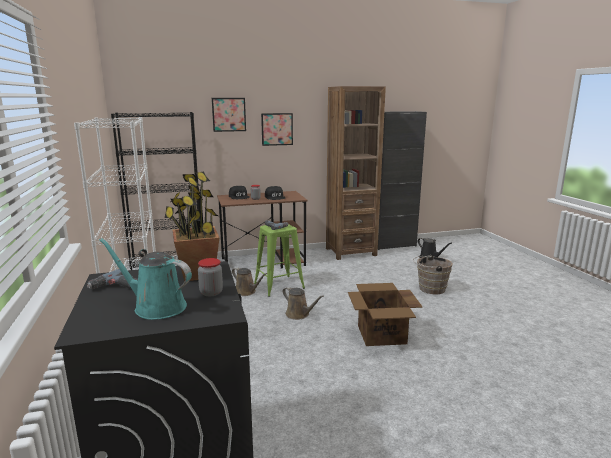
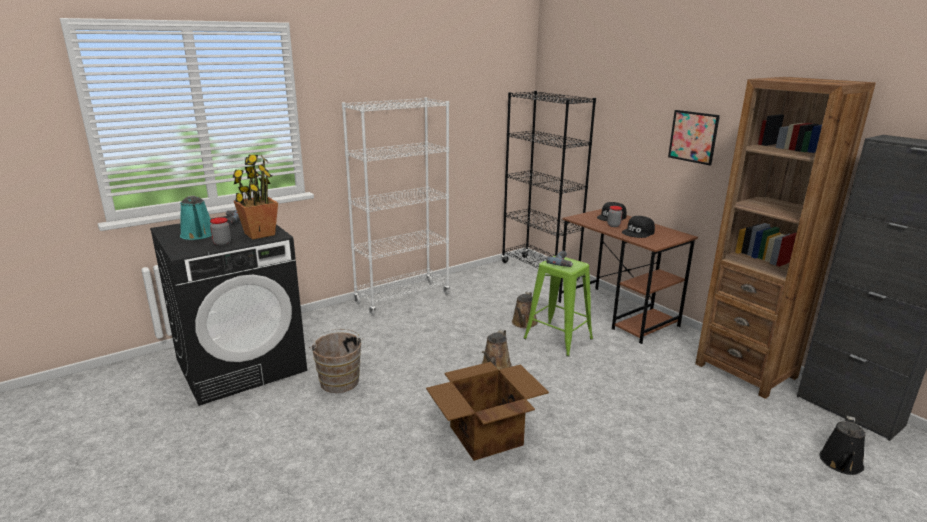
camera: 70 degrees right, 5 degrees up
(156, 307) = (198, 235): turquoise watering can -> turquoise watering can turned 150 degrees clockwise
(229, 114) = (637, 106): picture -> none
(429, 288) = (683, 472): brown bucket -> brown bucket (339, 380)

